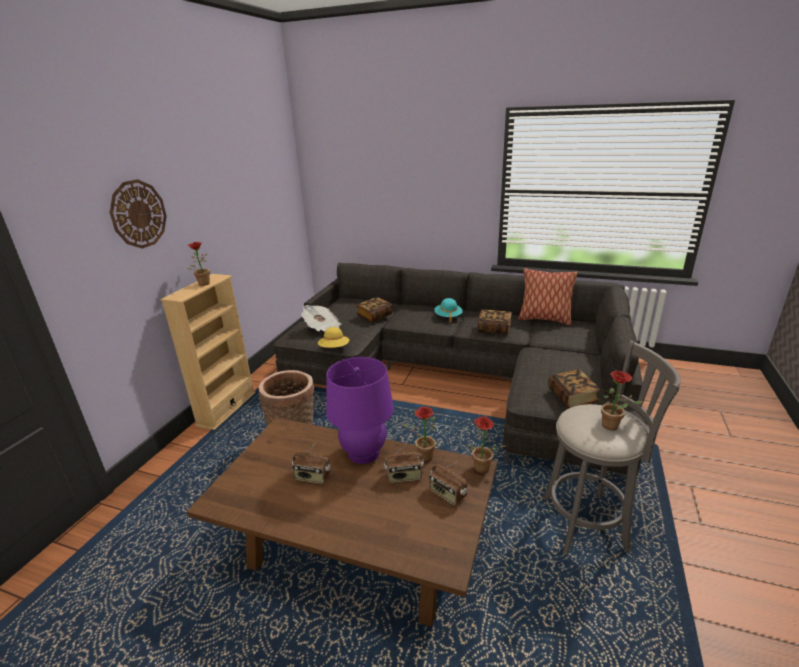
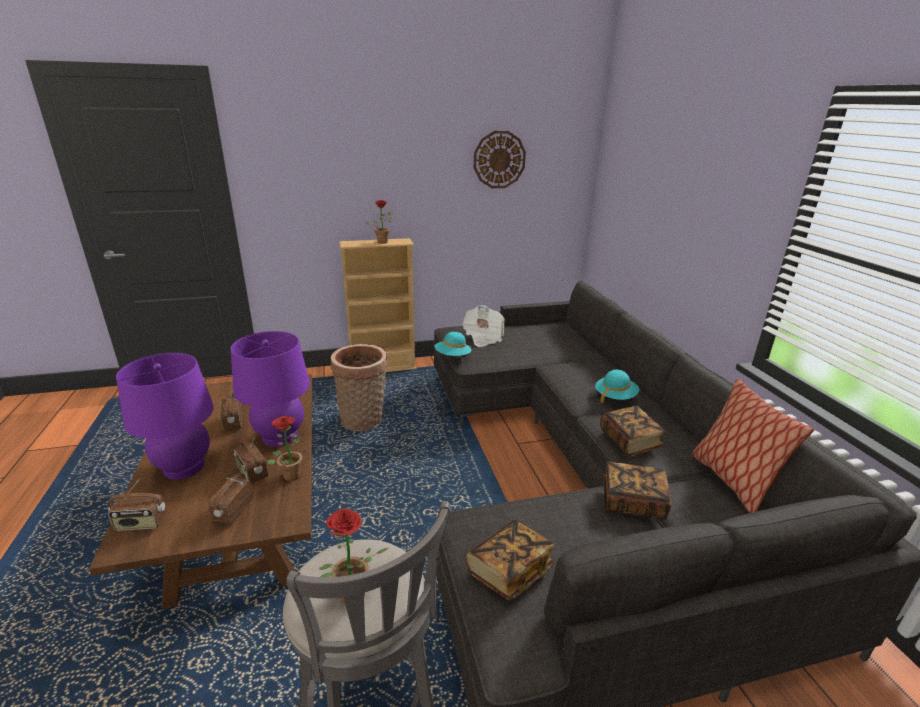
camera: 55 degrees right, 0 degrees up
(138, 214) = (341, 162): wall clock -> wall clock (499, 160)
(334, 348) = (452, 356): yellow hat -> turquoise hat
(359, 517) = (184, 467): none -> purple table lamp
(374, 316) = (547, 352): book -> book (633, 502)
(426, 552) = (141, 524): none -> radio
(481, 470) = (284, 524): potted plant -> none

